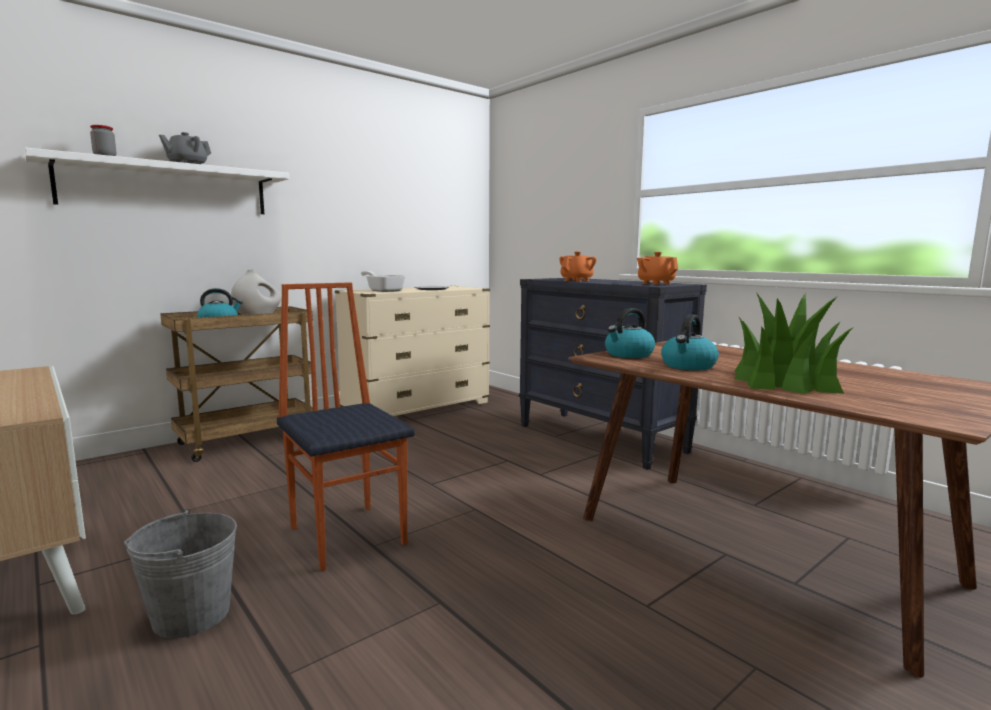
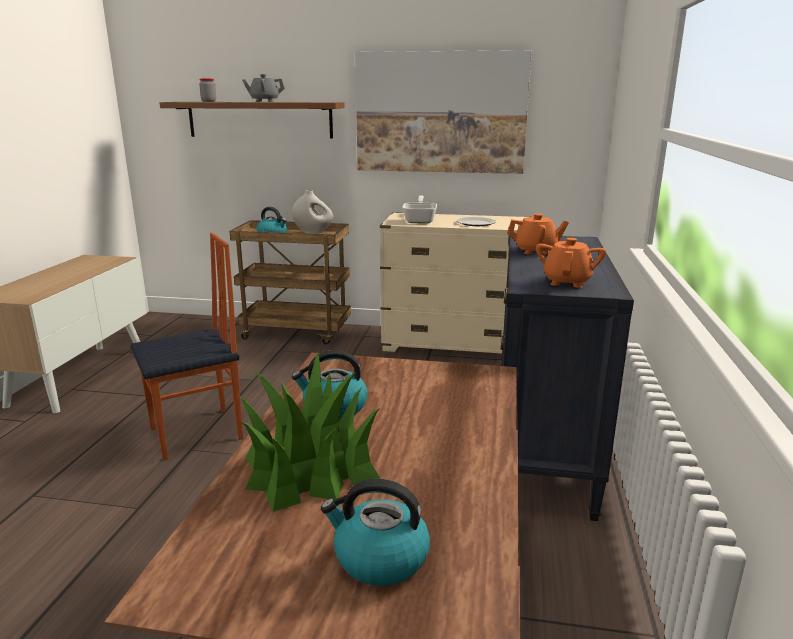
camera: 50 degrees right, 10 degrees up
(167, 188) = (259, 119): white shelf -> brown shelf
(191, 615) = (70, 440): grey bucket -> none
(349, 534) = (197, 434): chair -> chair turned 45 degrees clockwise
(370, 194) = (440, 113): none -> picture
(628, 354) = (361, 370): kettle -> kettle (379, 558)

